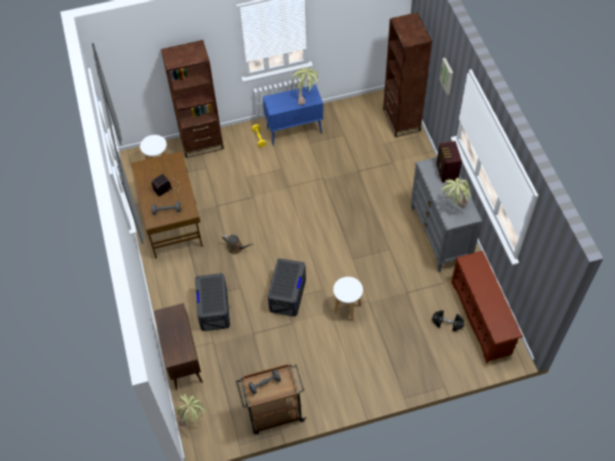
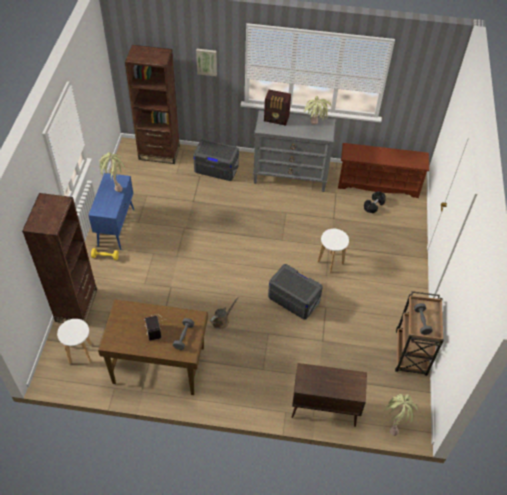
camera: 70 degrees left, 5 degrees down
(214, 308) = (280, 363): grey storage box -> grey storage box (216, 168)

